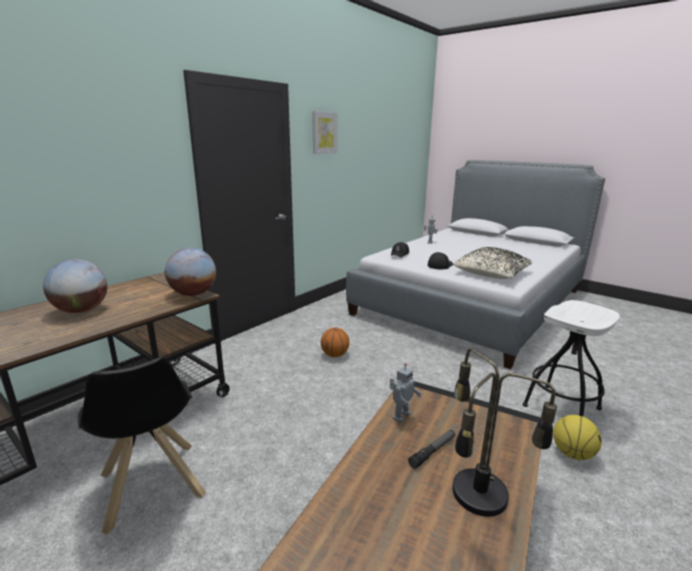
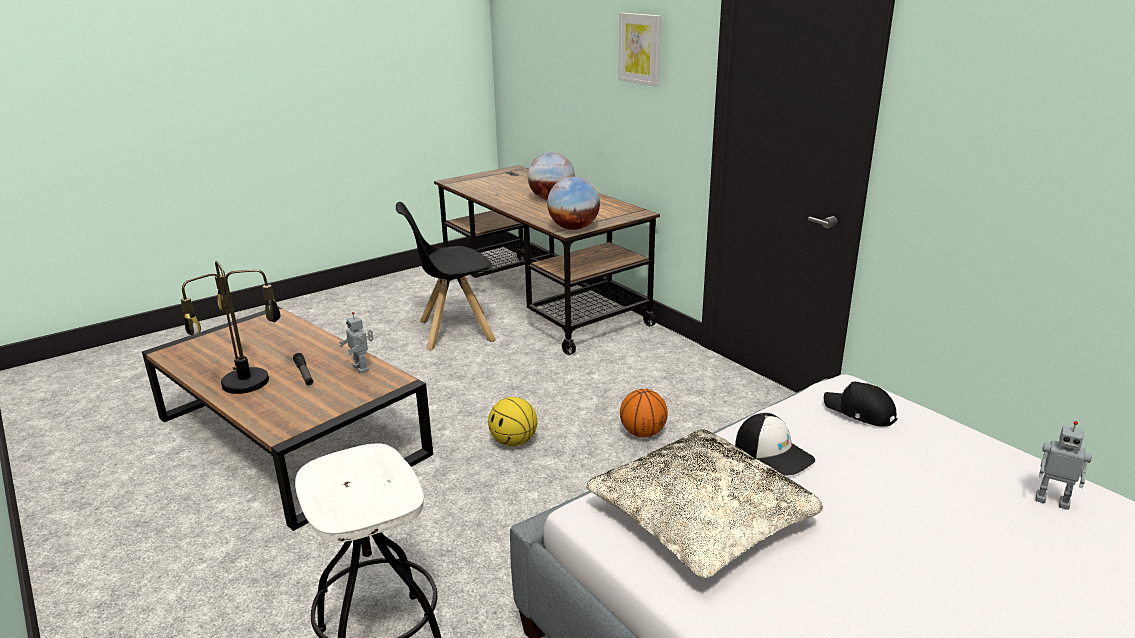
camera: 105 degrees right, 5 degrees up
(324, 132) = (988, 78): picture -> picture (640, 49)
(572, 453) = (294, 593): basketball -> basketball (514, 442)

